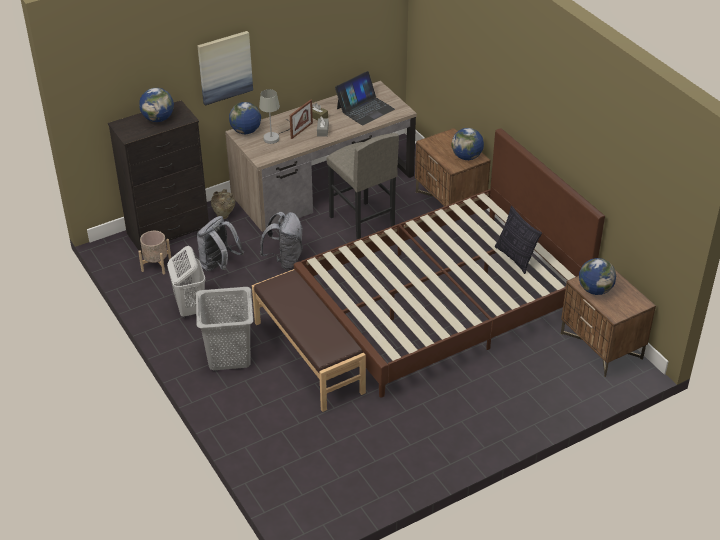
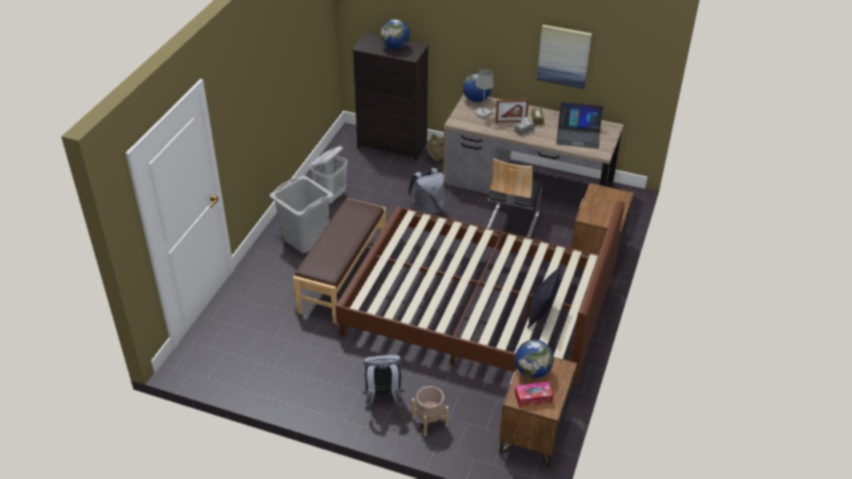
camera: 50 degrees right, 0 degrees up
(156, 265) = (354, 159): beige planter -> beige planter (429, 421)
(219, 265) = (386, 185): grey backpack -> grey backpack (383, 400)
(225, 67) = (474, 36): picture -> picture (564, 56)
(361, 224) = (511, 224): grey stool -> chair
(466, 157) = (606, 217): globe -> none
(622, 305) = (533, 398): none -> tissue box

